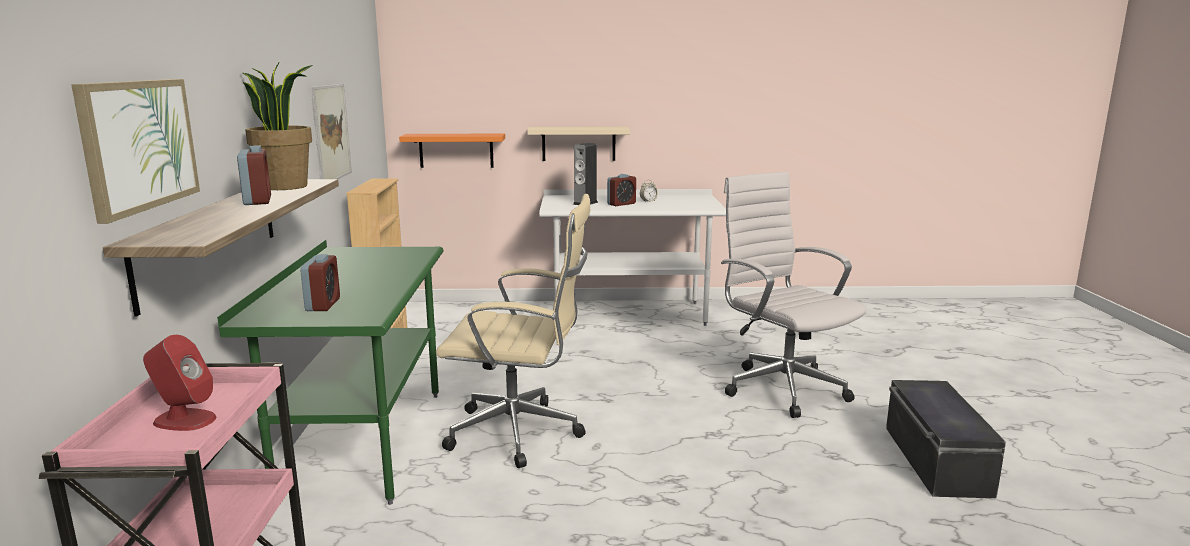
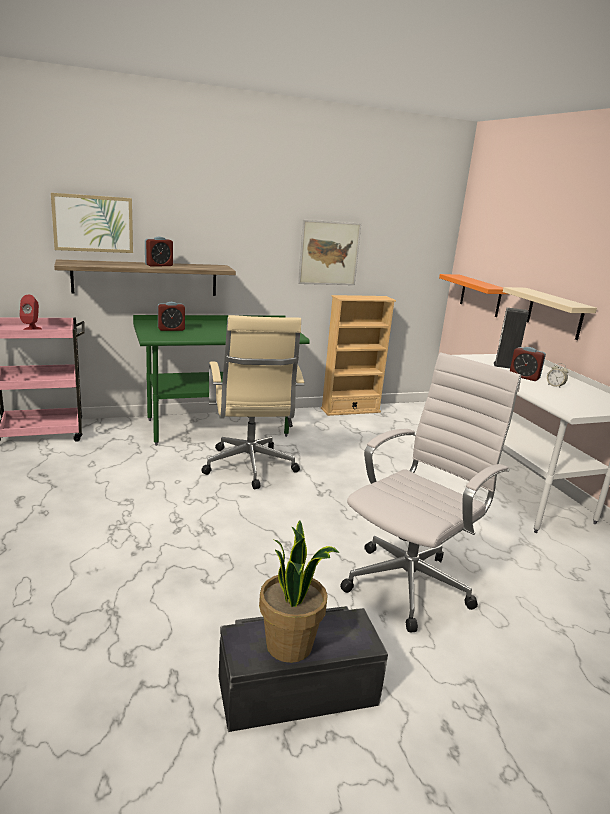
camera: 70 degrees right, 5 degrees up
(286, 186) = (203, 266): potted plant -> potted plant (290, 645)

